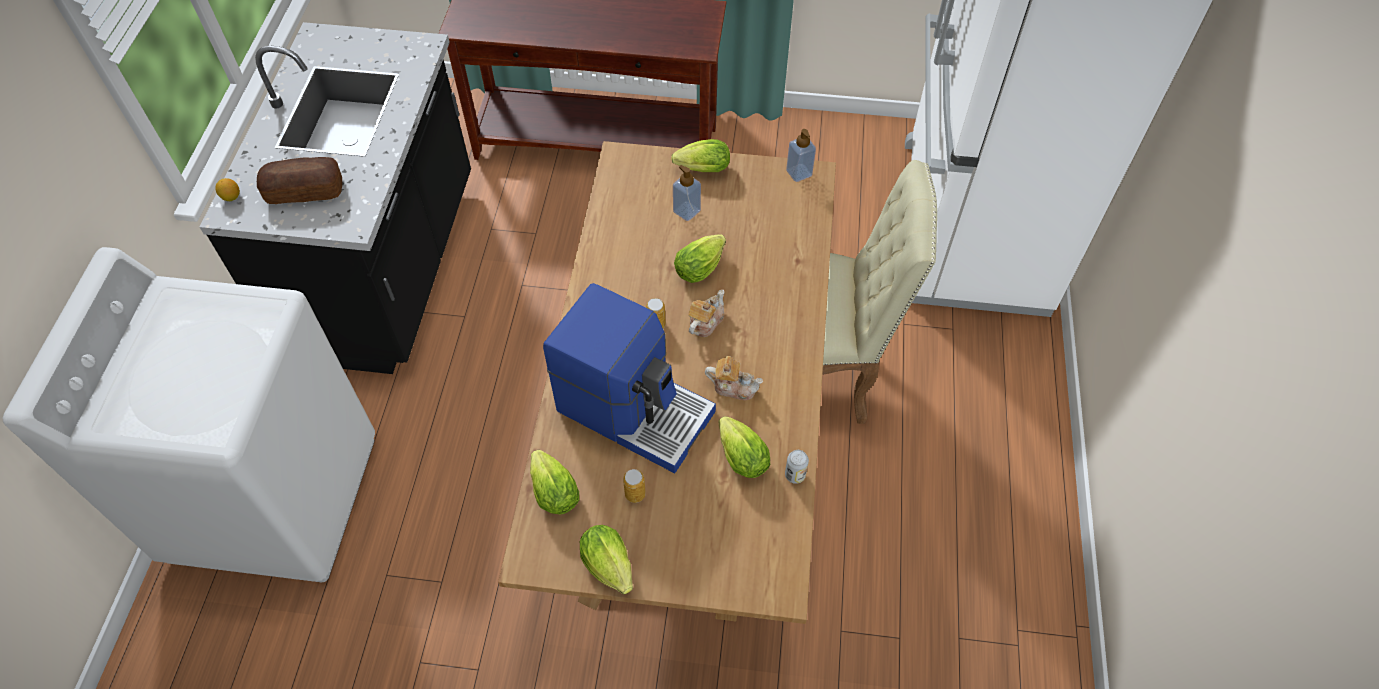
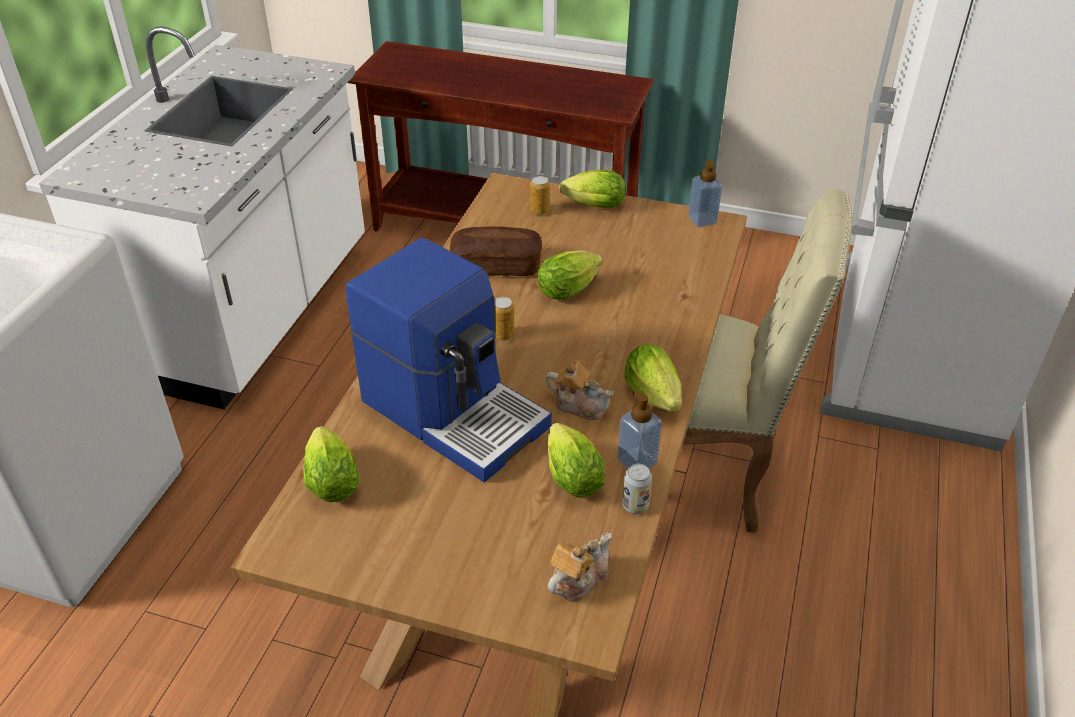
camera: 10 degrees right, 15 degrees down
(231, 197) = (82, 163): lemon -> none
(305, 191) = (158, 166): bread -> bread (496, 266)
(389, 269) = (254, 314): black counter -> white counter
(611, 569) = (374, 574): lettuce -> lettuce (655, 399)
(635, 494) = (429, 497): can -> can (539, 211)
(686, 211) = (566, 239): soap dispenser -> soap dispenser (637, 461)
(705, 322) = (561, 339): teapot -> teapot (578, 579)

